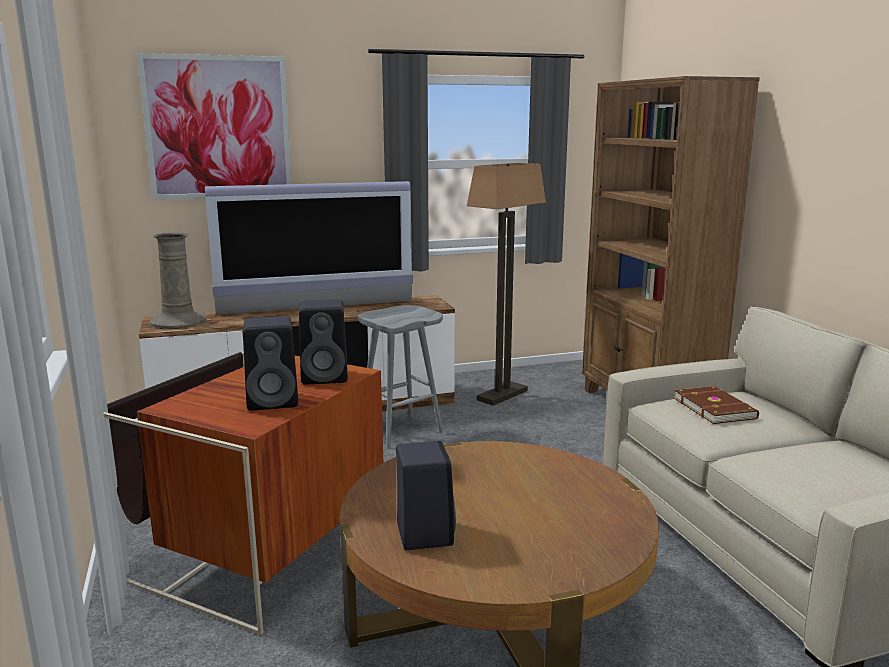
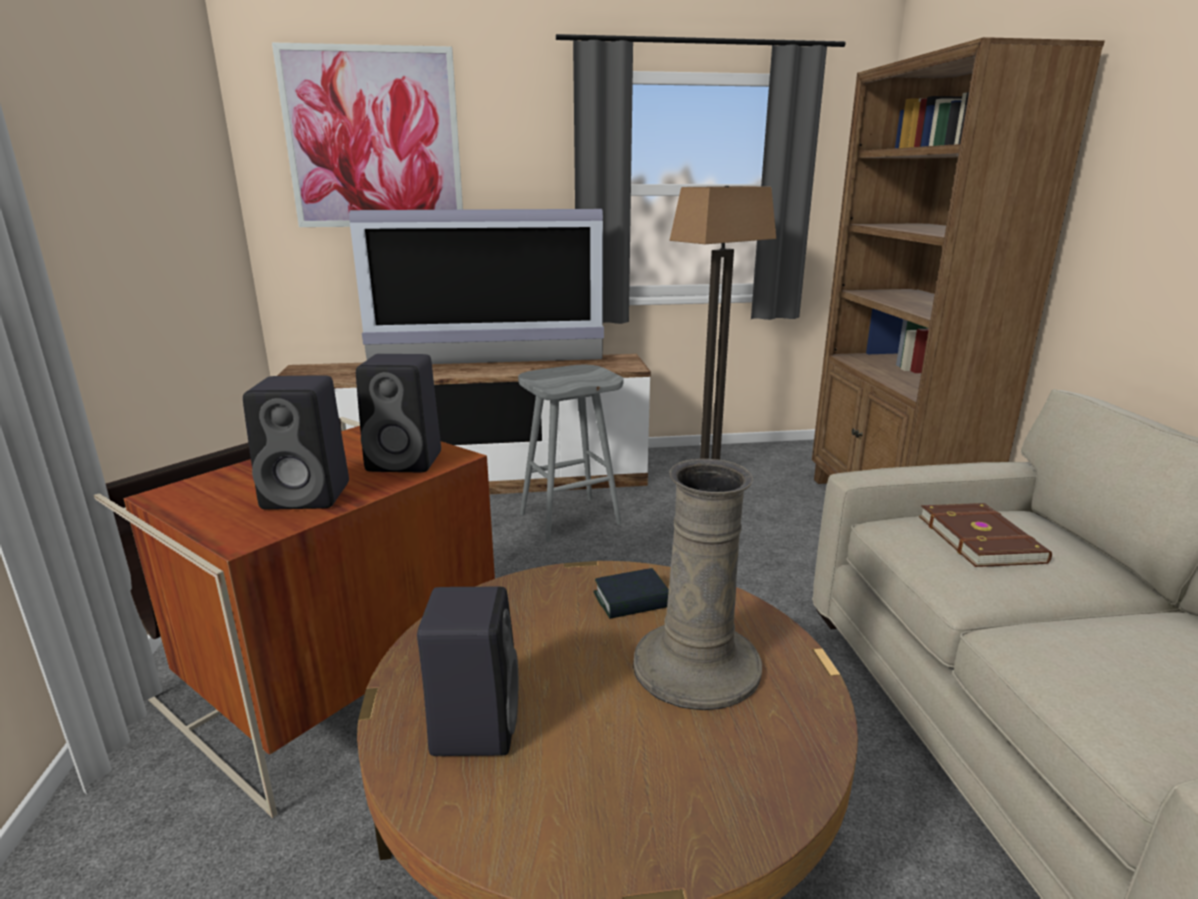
camera: 10 degrees right, 5 degrees up
(178, 322) = (320, 373): beige vase -> beige vase (695, 666)
(495, 463) = (632, 600): none -> book

